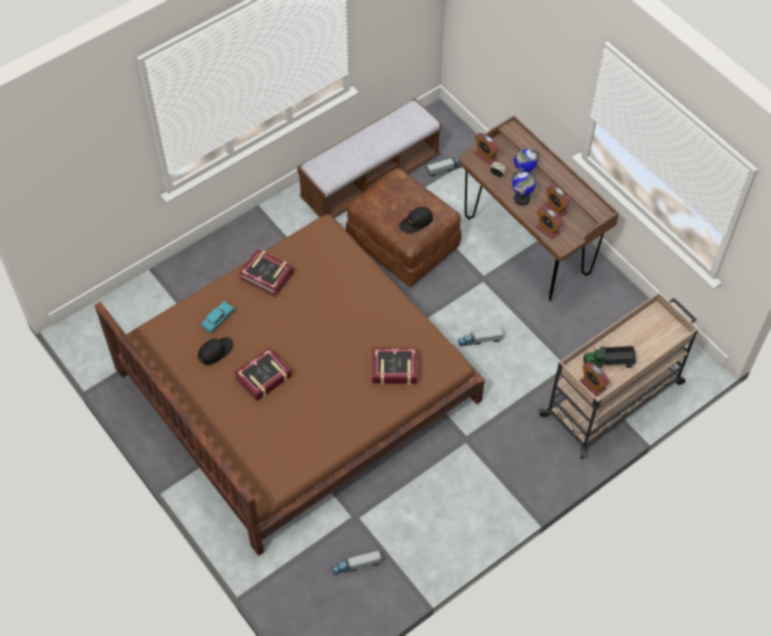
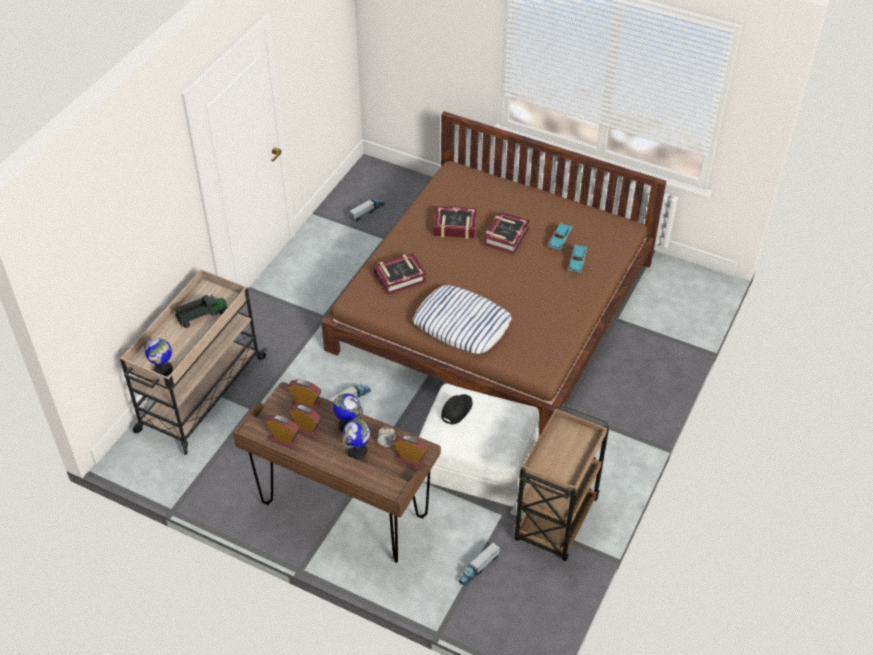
camera: 155 degrees right, 10 degrees down
(215, 351) = (560, 240): black cap -> turquoise toy car
(267, 275) = (564, 310): book -> book (455, 226)
(365, 297) = (462, 324): none -> pillow
(370, 178) = (555, 521): bench -> brown cart
(404, 243) = (476, 463): brown ottoman -> white ottoman
(592, 385) = (211, 293): alarm clock -> alarm clock (284, 439)
(659, 318) = (163, 370): none -> globe

